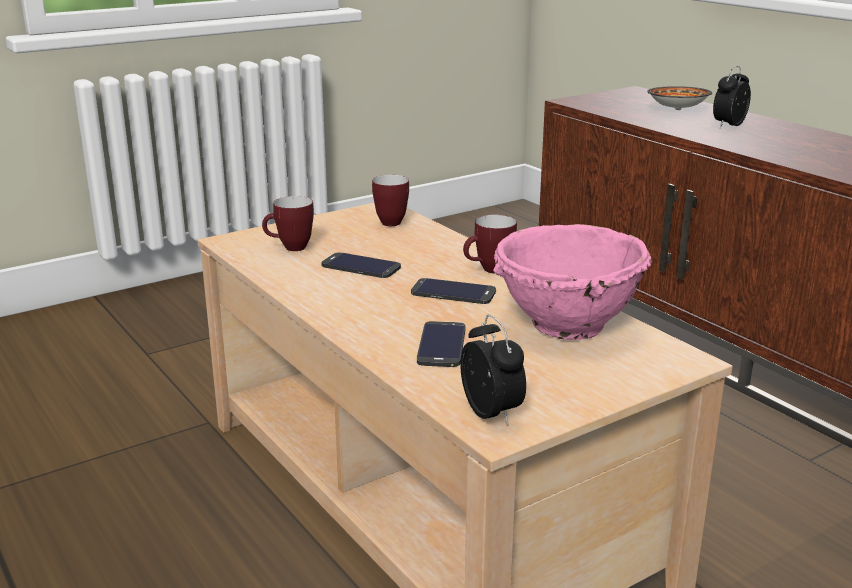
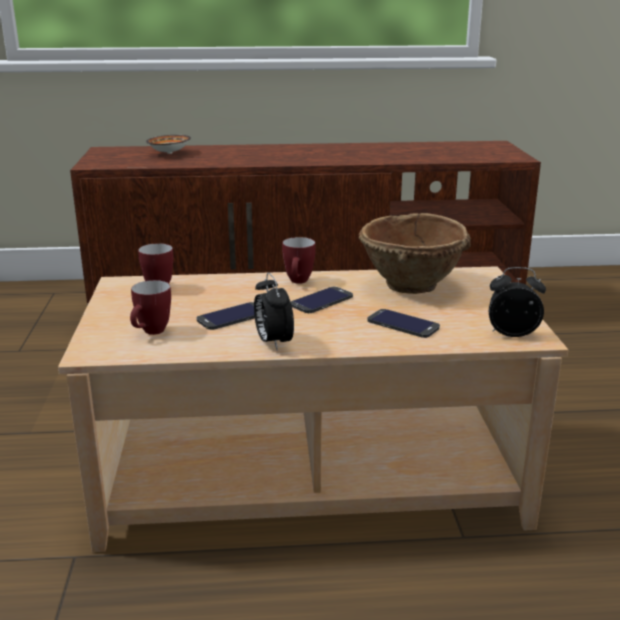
camera: 60 degrees left, 0 degrees up
(566, 326) = (411, 286): pink bowl -> brown bowl
(728, 126) = (227, 154): alarm clock -> alarm clock (273, 342)

